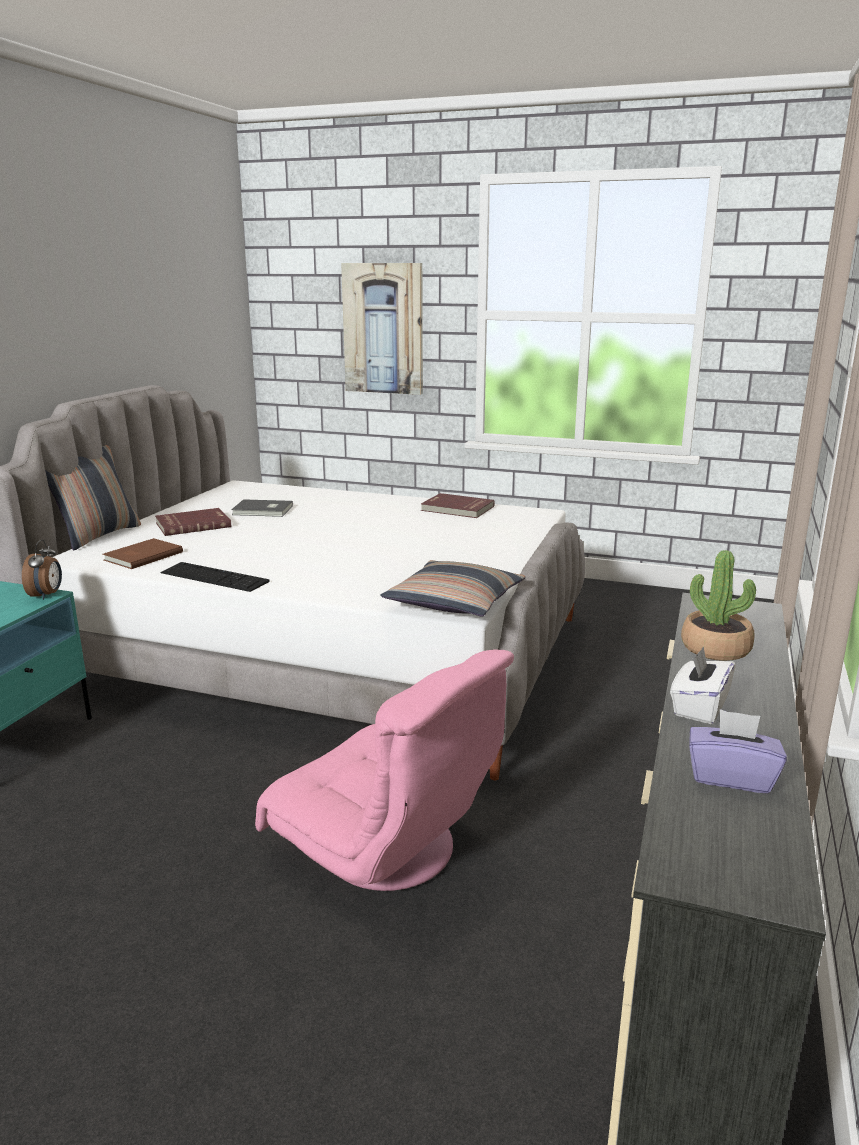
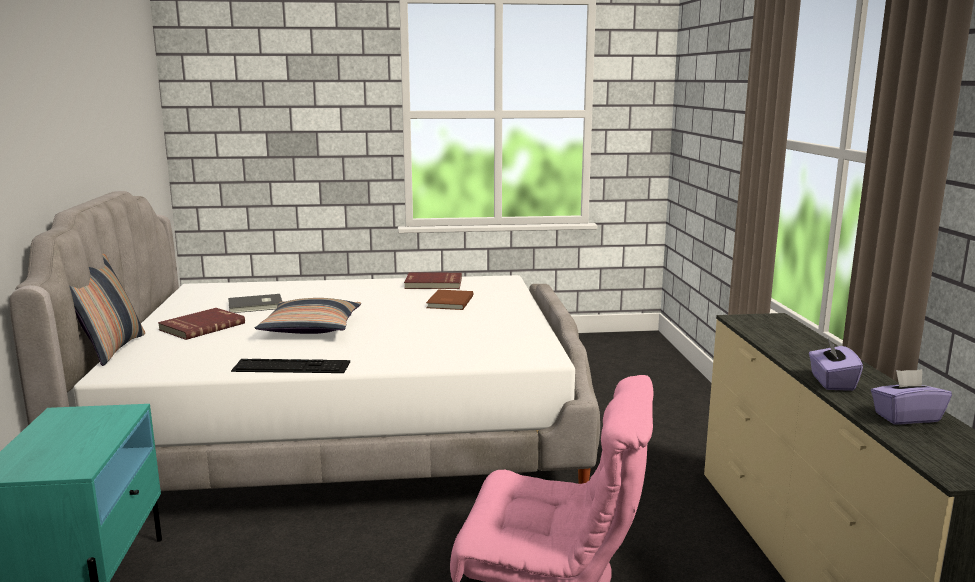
camera: 25 degrees left, 5 degrees down
(47, 595) = (126, 411): alarm clock -> none
(141, 556) = (188, 360): brown book -> brown book (448, 302)
(383, 329) = (311, 129): picture -> none
(454, 602) = (529, 353): pillow -> pillow (311, 328)
(699, 707) = (831, 382): white tissue box -> purple tissue box
(715, 648) = (788, 346): potted plant -> none

